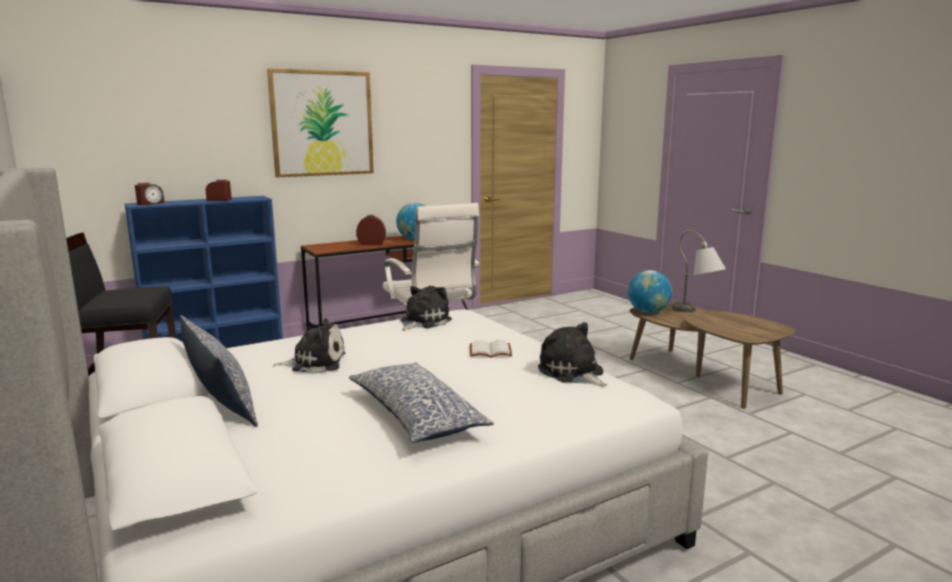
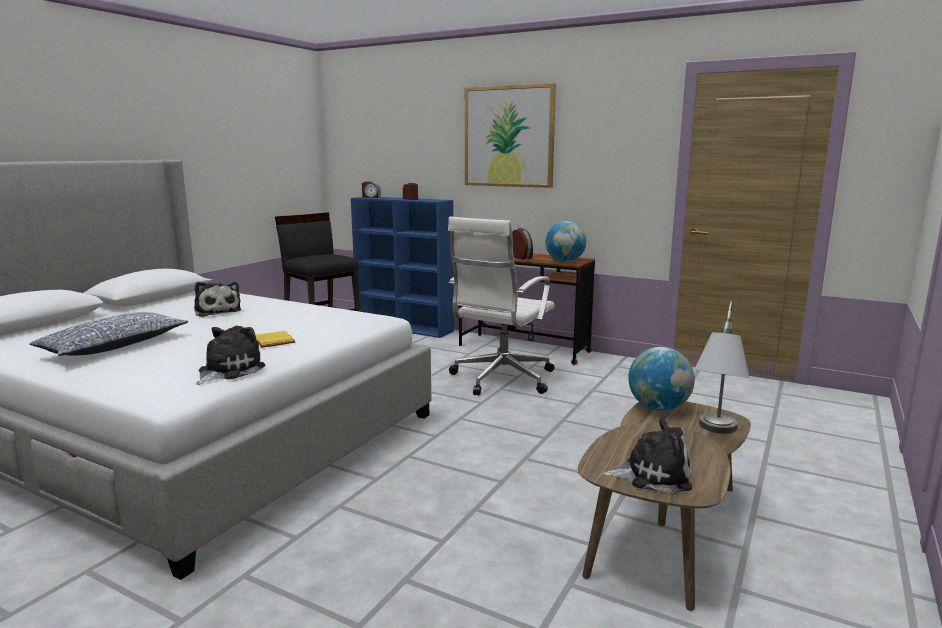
camera: 60 degrees right, 0 degrees up
(220, 399) = (140, 309): pillow -> none
(423, 321) = (340, 314): plush toy -> plush toy (652, 474)
(489, 351) = (272, 341): white book -> yellow book

